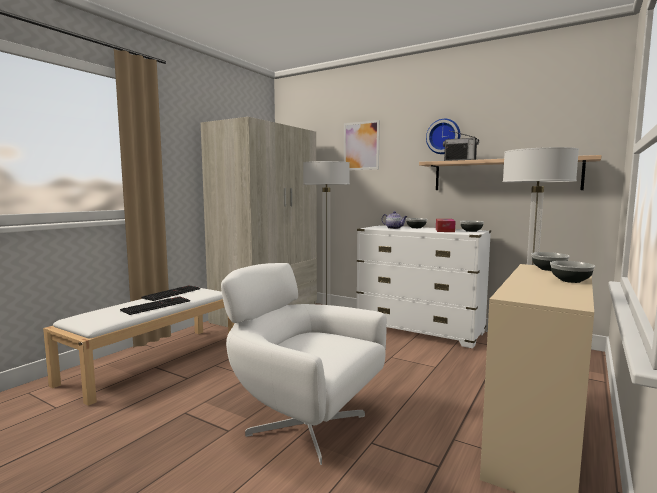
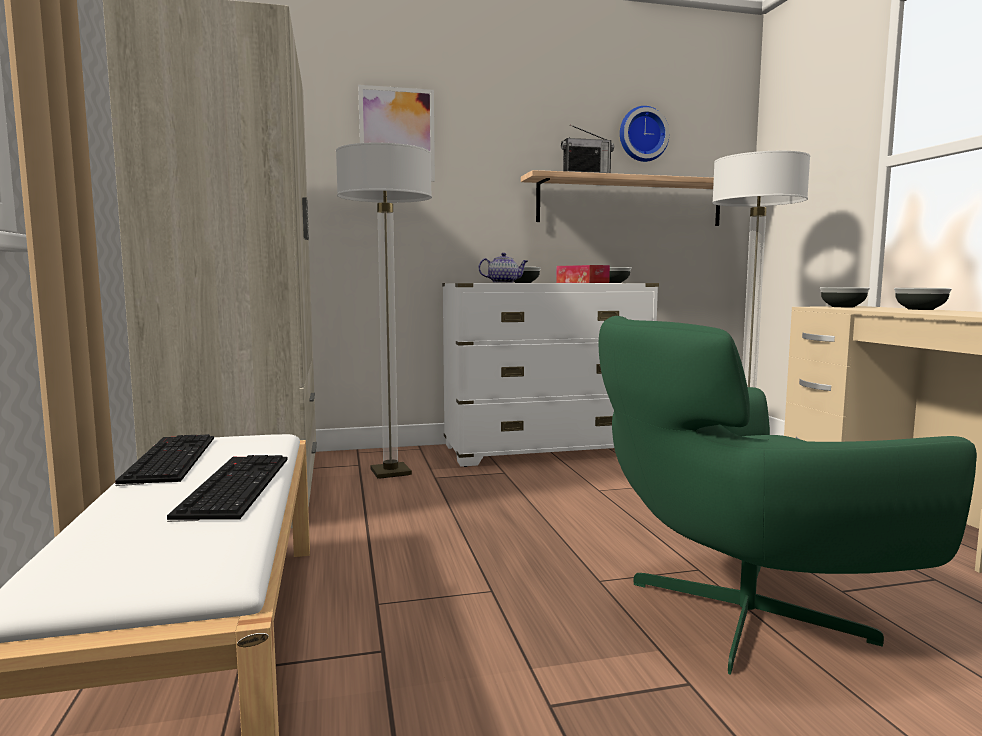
camera: 45 degrees left, 0 degrees up
(303, 424) = (738, 613): white armchair -> green armchair
(443, 136) = (546, 135): wall clock -> wall clock (642, 135)

